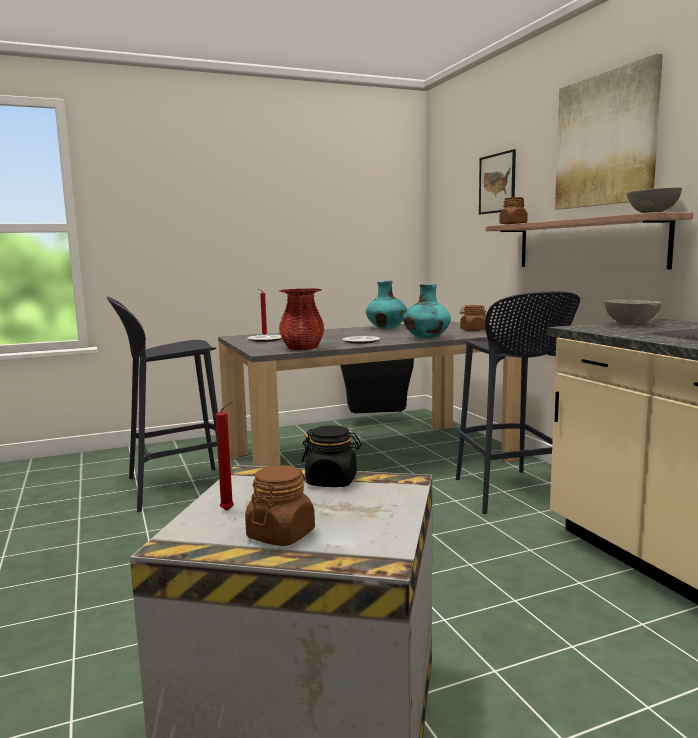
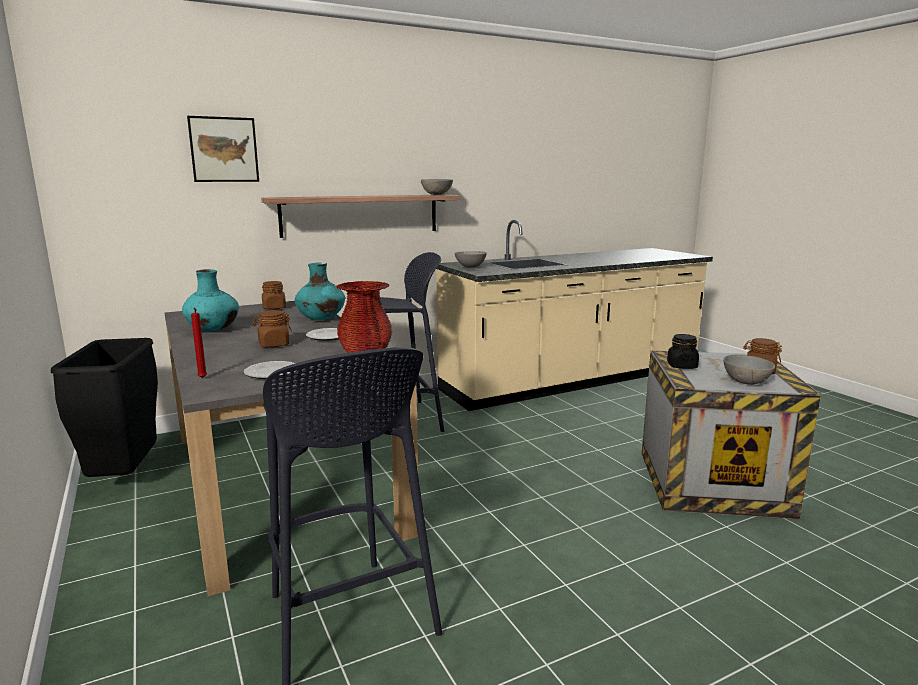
camera: 95 degrees left, 5 degrees up
(229, 510) = (746, 382): red candle -> grey bowl
(513, 224) = (285, 197): brown jar -> brown jar (273, 344)
(606, 140) = (372, 134): picture -> none

